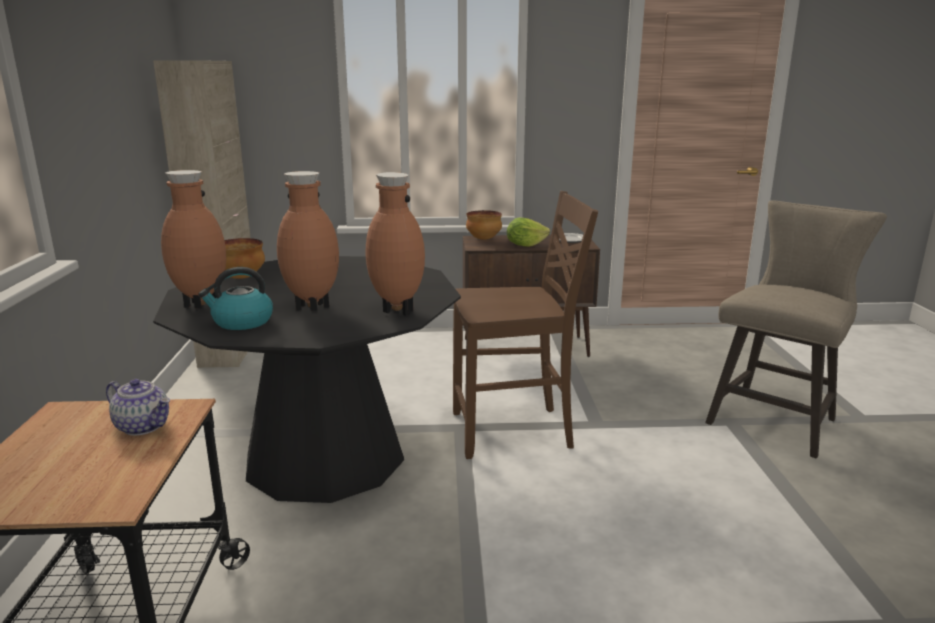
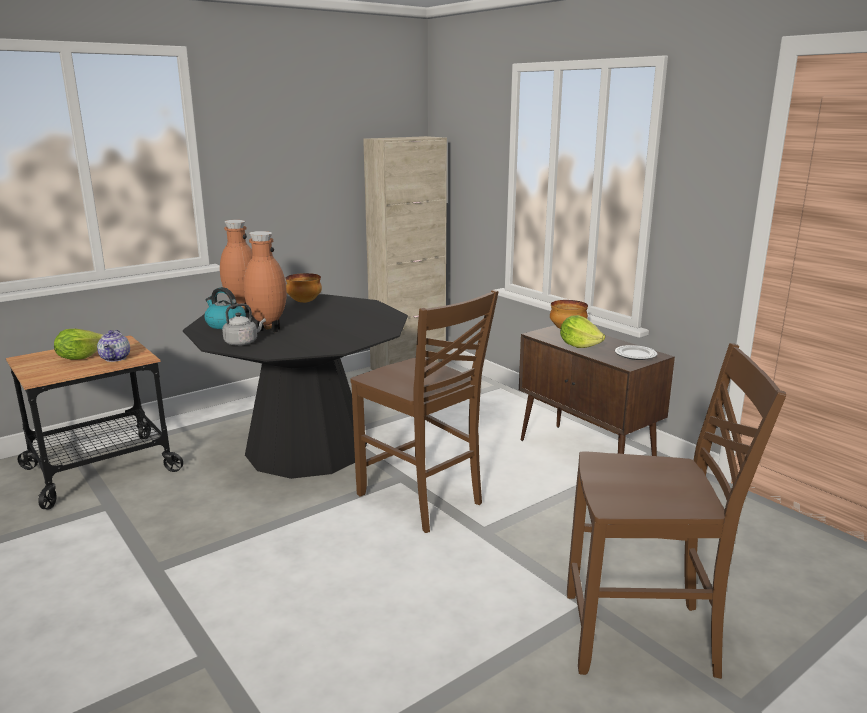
camera: 55 degrees right, 0 degrees up
(75, 454) = (79, 357): none -> lettuce
(338, 325) = (243, 342): none -> grey kettle
(396, 311) = (287, 347): brown vase -> none
(776, 418) = (643, 637): beige stool -> brown chair

